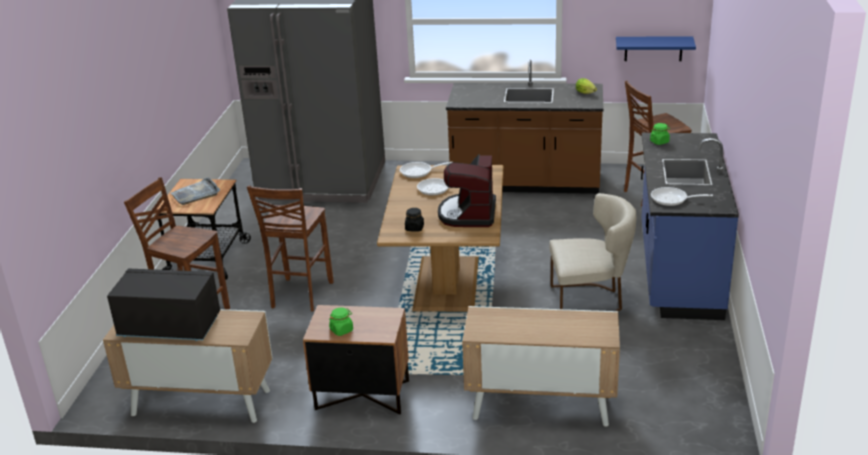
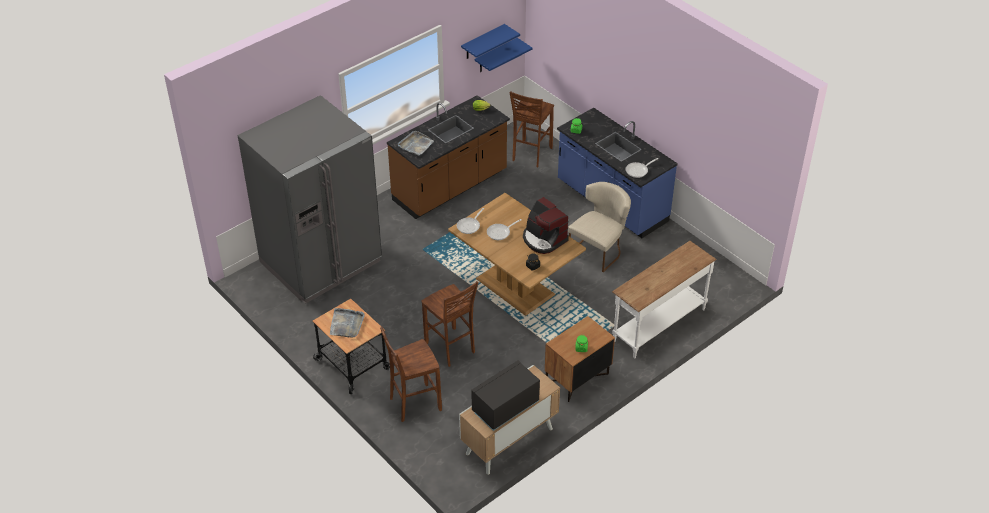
camera: 50 degrees left, 15 degrees up
(474, 93) = (415, 145): none -> grey tray
(540, 406) = (658, 324): cabinet -> white console table
(632, 17) = (483, 42): none -> blue shelf

